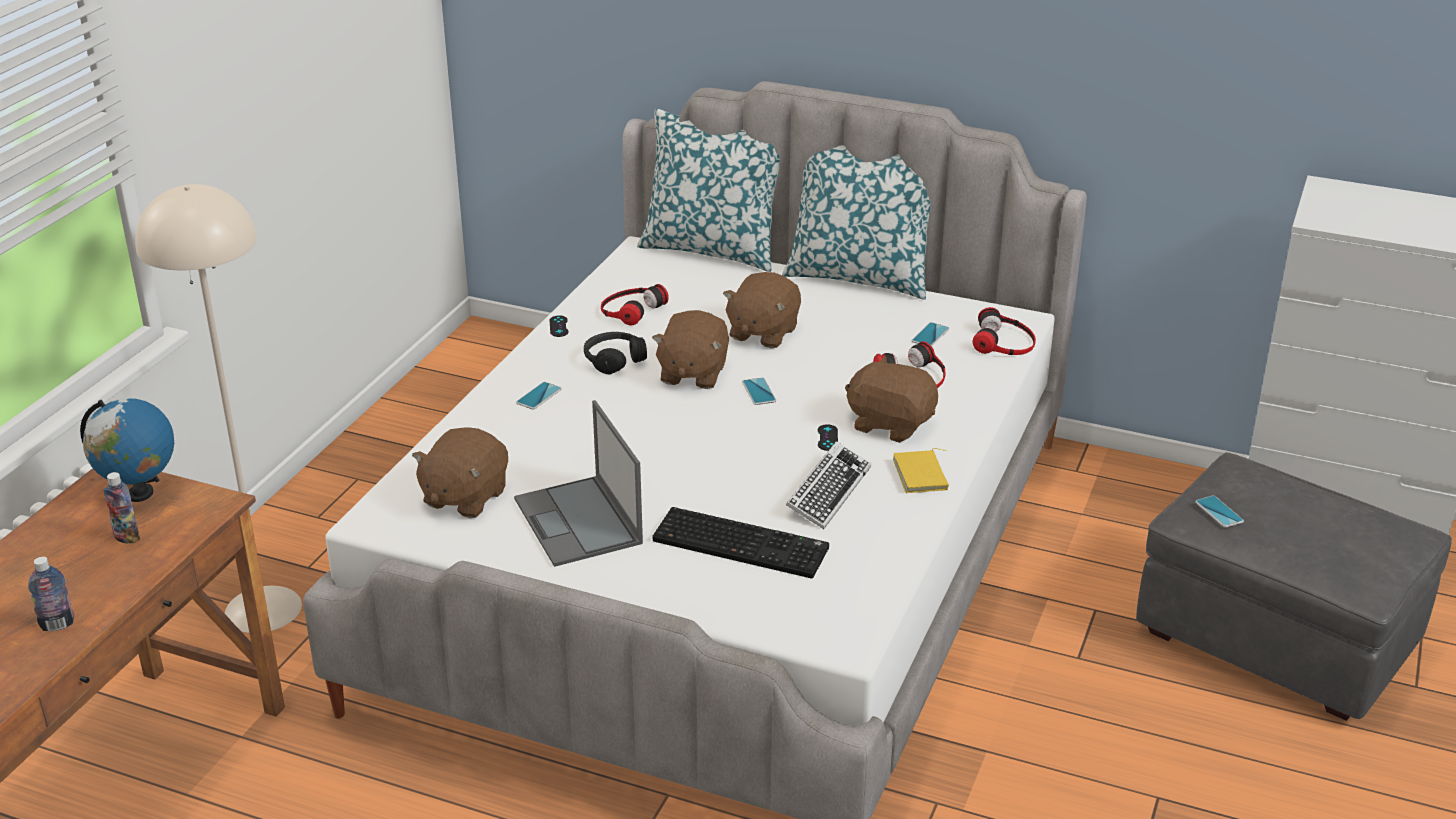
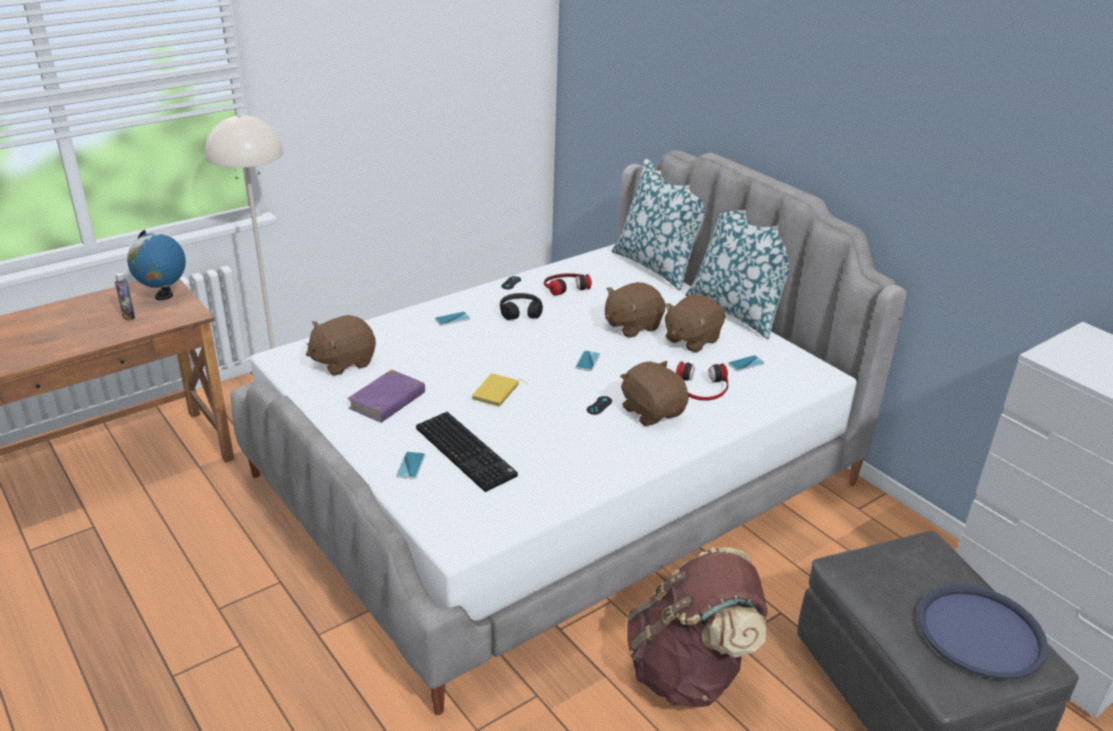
camera: 30 degrees right, 0 degrees up
(57, 625) = (42, 349): bottle -> none
(579, 522) = (388, 400): laptop -> purple book
(692, 373) = (558, 336): brown plush toy -> brown plush toy (691, 339)
(828, 491) = (560, 440): keyboard -> none
(922, 475) = (636, 453): yellow book -> yellow book (497, 393)
(1004, 342) = (796, 385): headphones -> none
(1062, 708) = (689, 672): none -> brown backpack
(1219, 512) = (875, 572): phone -> phone (411, 466)
(1352, 529) = (980, 632): none -> blue tray

